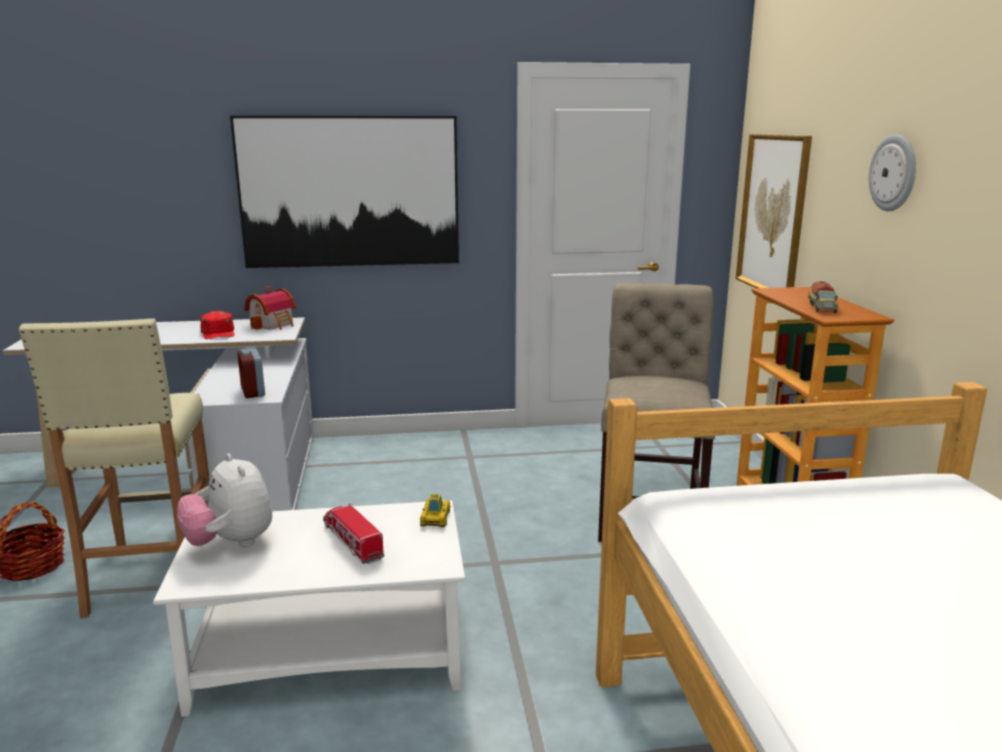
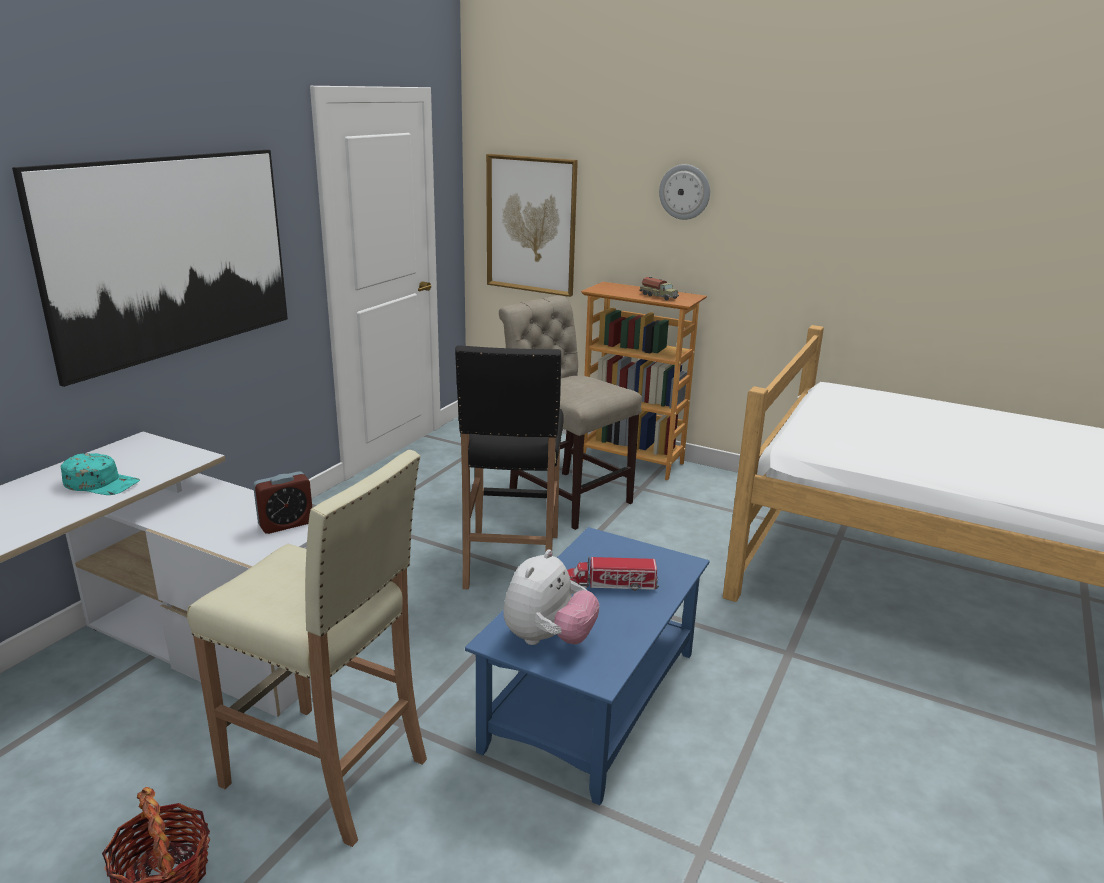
camera: 55 degrees left, 5 degrees up
(219, 333) = (102, 483): red cap -> turquoise cap
(231, 543) = (548, 639): plush toy -> plush toy turned 60 degrees counterclockwise
(253, 392) = (286, 524): alarm clock -> alarm clock turned 45 degrees counterclockwise
(274, 324) = (138, 450): toy house -> none
(331, 655) = (592, 698): white coffee table -> blue coffee table
(435, 518) = (611, 542): toy car -> none
(497, 534) = (511, 561): none -> black stool

